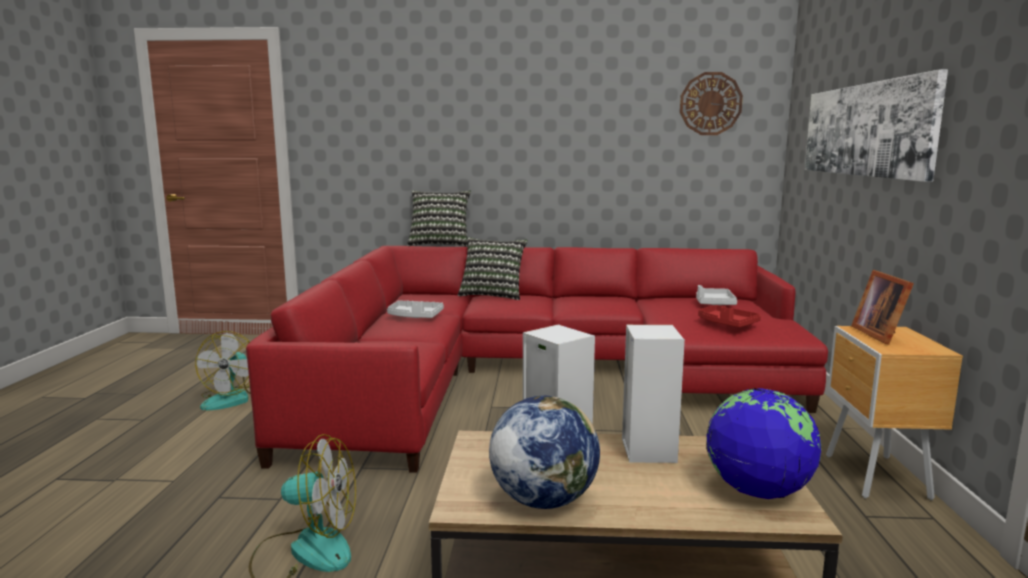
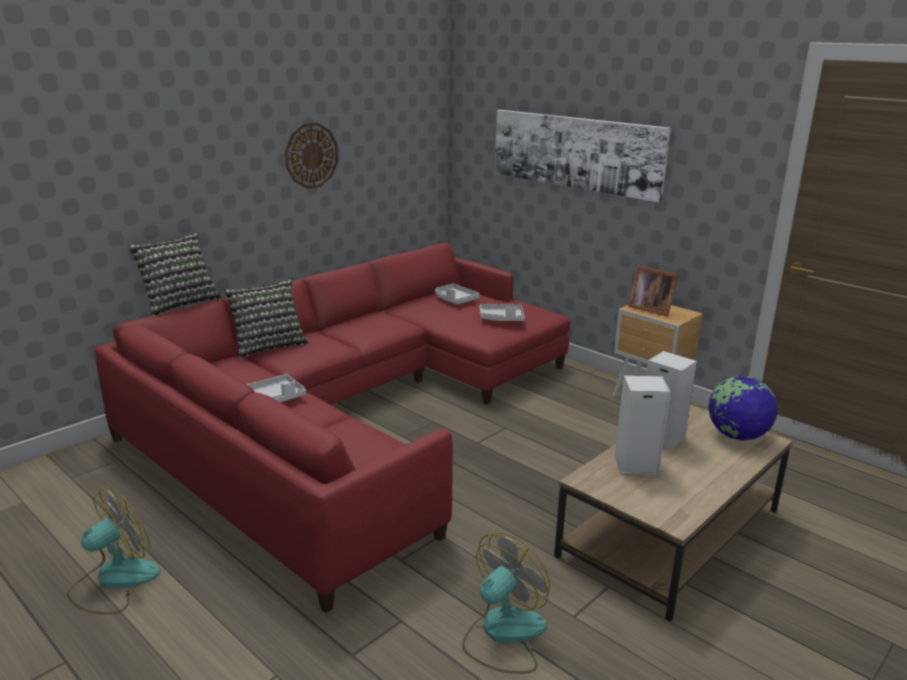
camera: 50 degrees left, 10 degrees up
(231, 398) = (114, 581): fan -> fan turned 90 degrees counterclockwise
(543, 500) = (691, 495): globe -> none
(710, 103) = (399, 111): wall clock -> wall clock (311, 155)
(726, 324) = (501, 319): red tray -> grey tray

